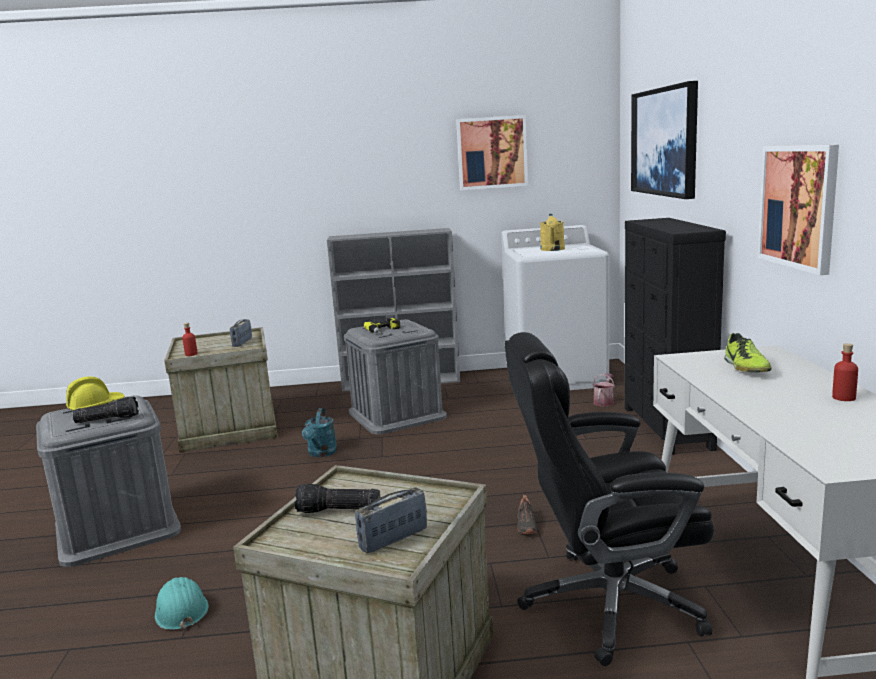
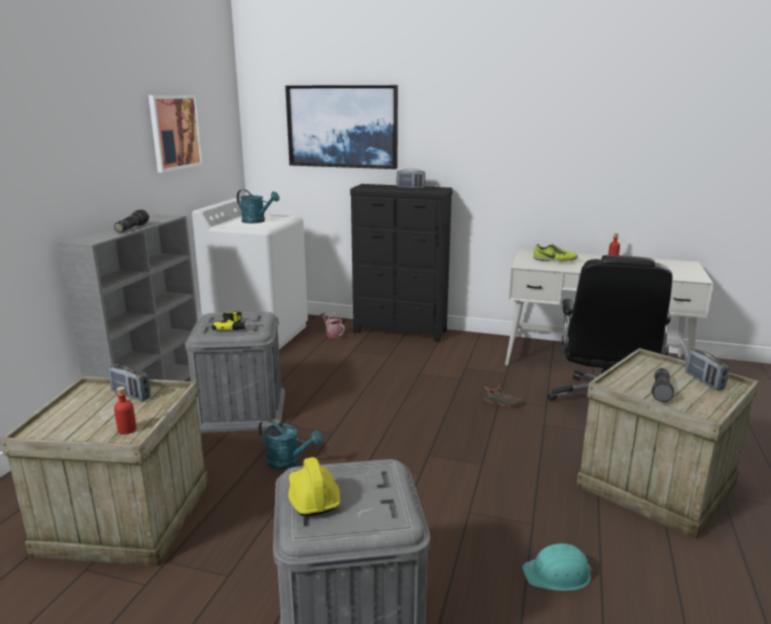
camera: 70 degrees left, 5 degrees up
(108, 419) = (378, 485): flashlight -> flashlight (131, 228)
(552, 249) = (257, 221): yellow watering can -> turquoise watering can
(677, 225) = (410, 188): none -> radio
(798, 206) = (531, 169): picture -> none

